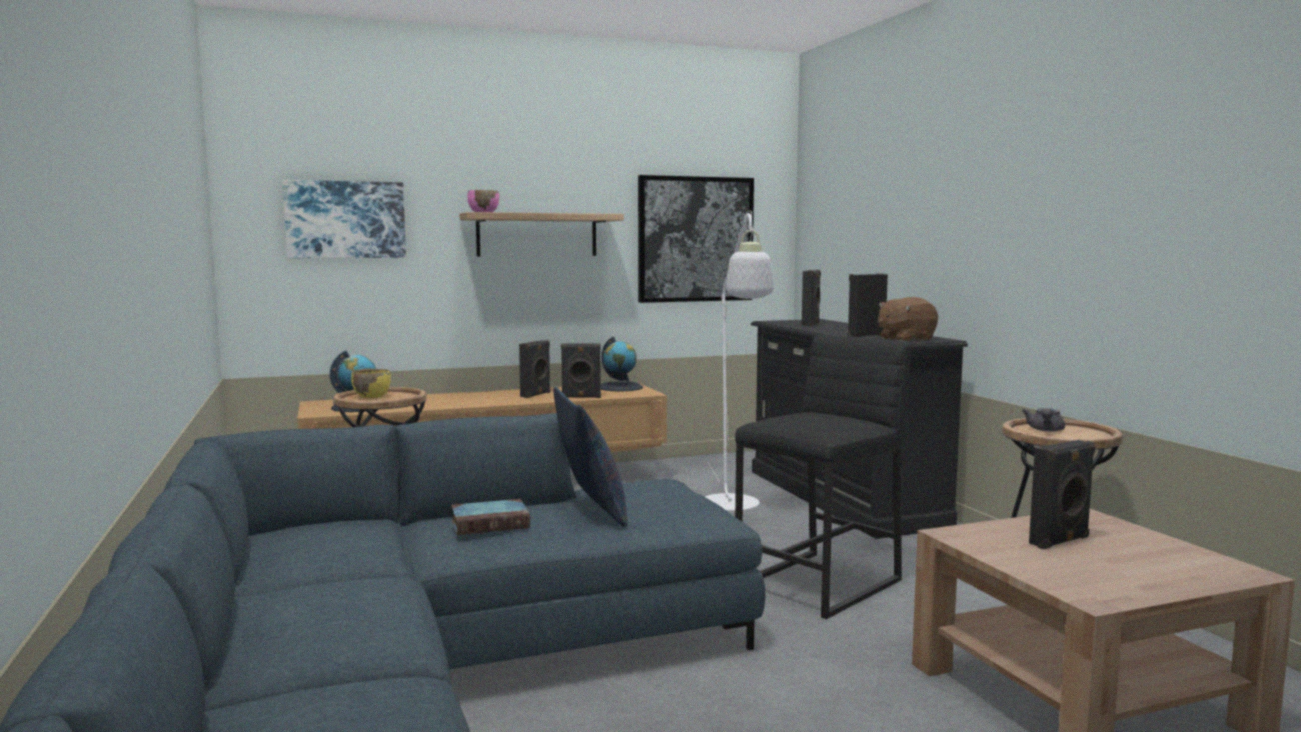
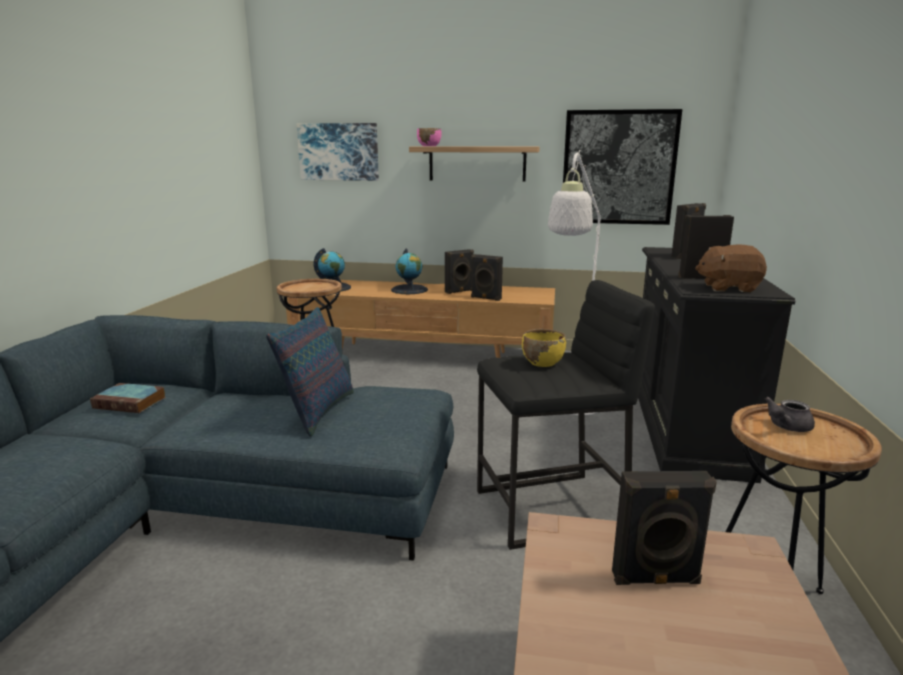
camera: 30 degrees right, 10 degrees up
(371, 396) = (306, 286): yellow bowl -> yellow bowl (542, 362)
(491, 523) = (236, 409): book -> book (131, 402)
(620, 387) = (532, 292): globe -> globe (409, 290)

